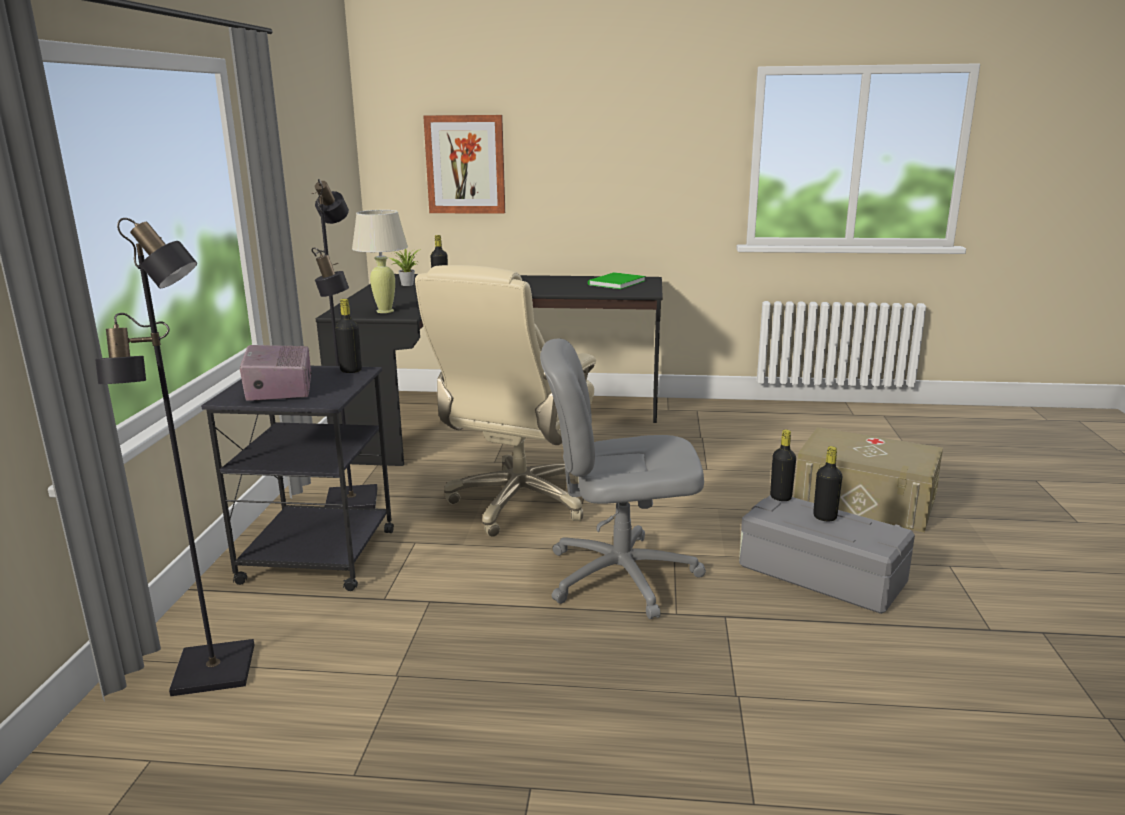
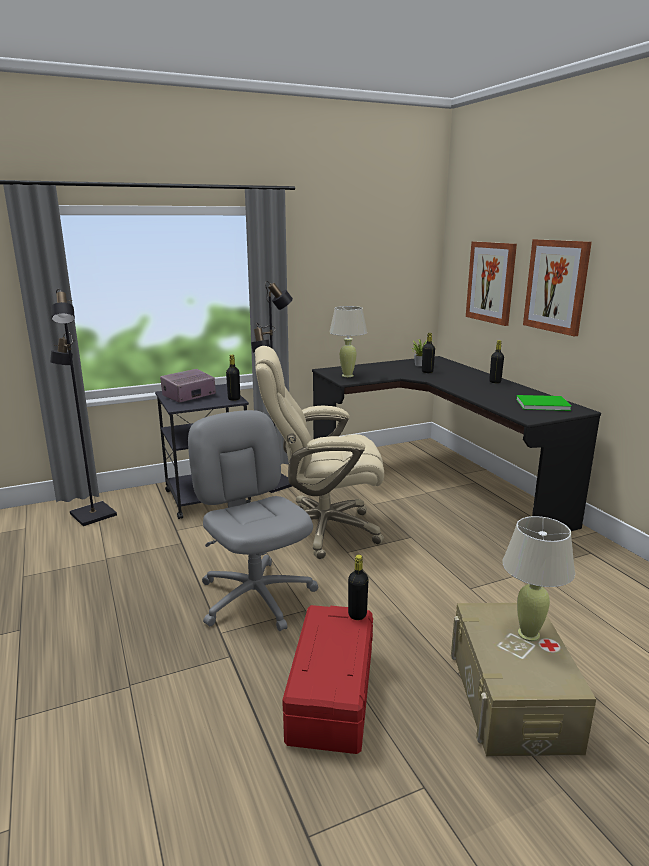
camera: 60 degrees right, 0 degrees up
(573, 158) = (556, 286): none -> picture
(820, 575) = (330, 694): grey storage box -> red storage box
(824, 517) = (337, 645): black bottle -> black bottle (495, 382)
(858, 442) = (529, 634): none -> beige table lamp

